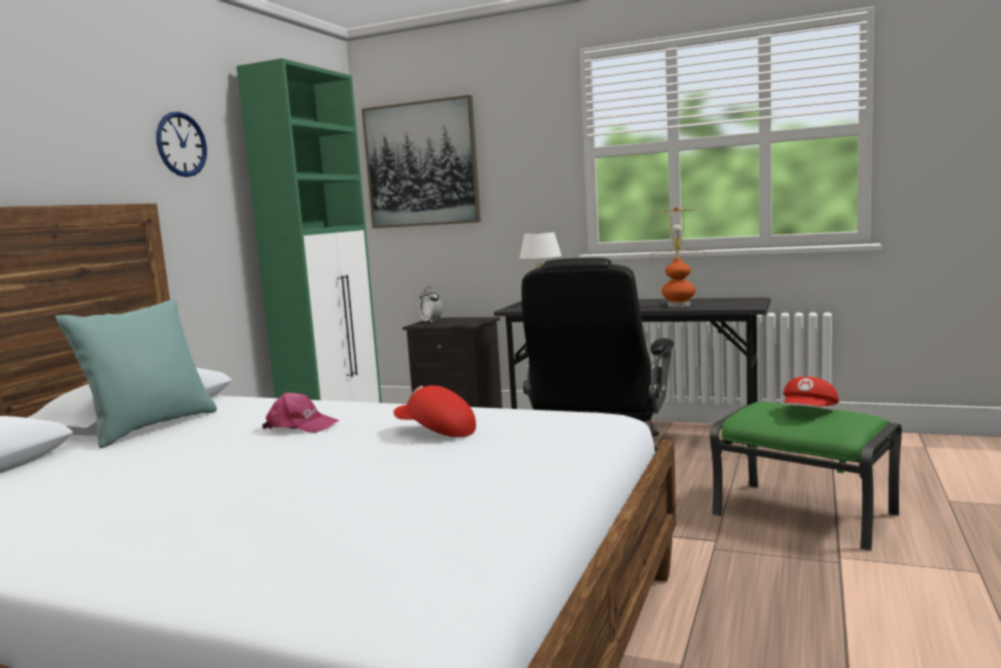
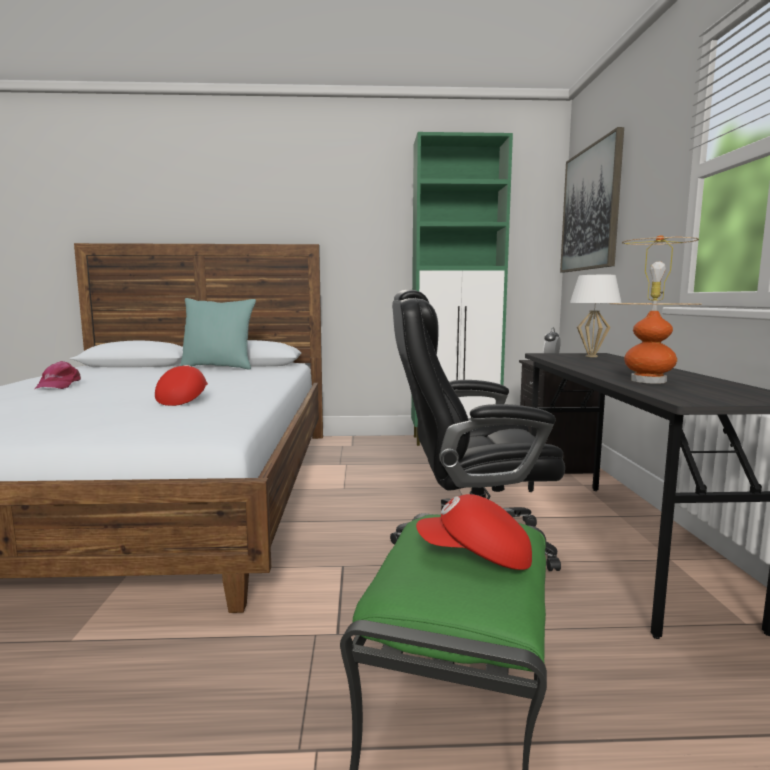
camera: 65 degrees right, 0 degrees up
(181, 144) = (355, 206): wall clock -> none
(301, 426) = (210, 381): pink cap -> pink cap (58, 385)

